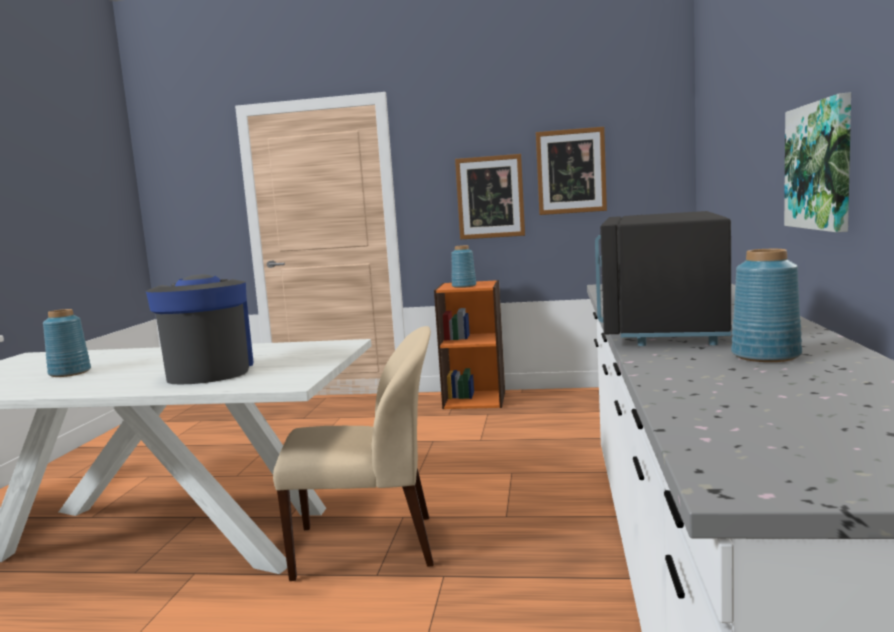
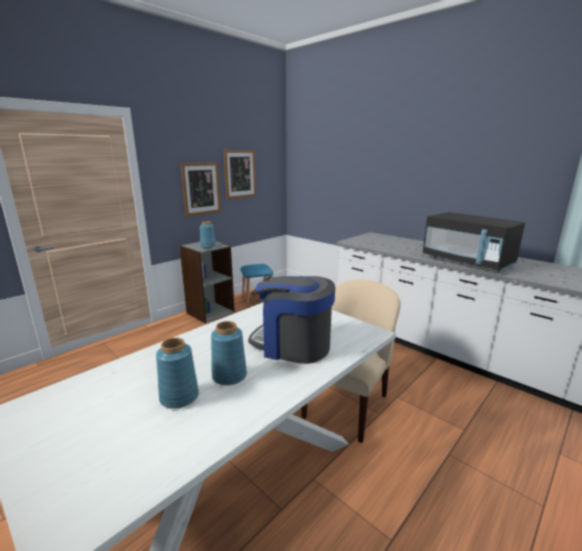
camera: 55 degrees left, 10 degrees up
(475, 400) = (210, 312): orange bookcase -> grey bookcase
(564, 403) = (257, 300): none -> blue stool
(766, 356) = (536, 268): blue vase -> blue vase (230, 376)
(820, 166) = (450, 191): picture -> none

